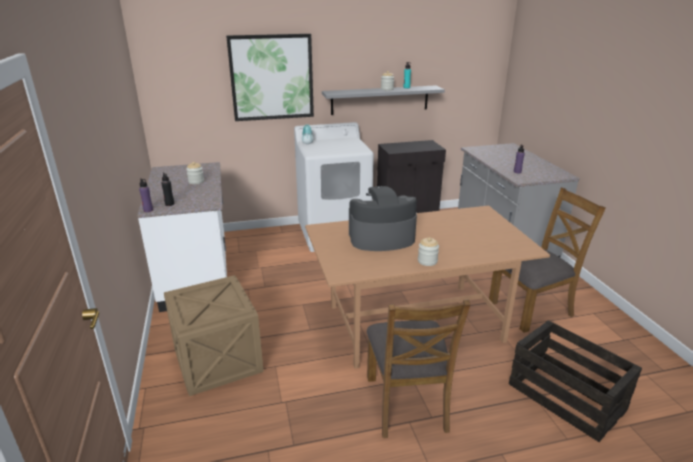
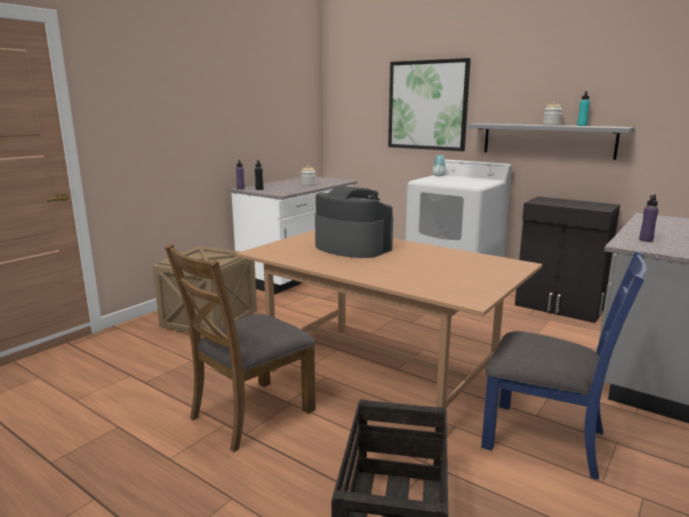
camera: 50 degrees right, 10 degrees down
(427, 261) = (340, 269): jar -> none
(532, 309) = (545, 438): brown chair -> blue chair

